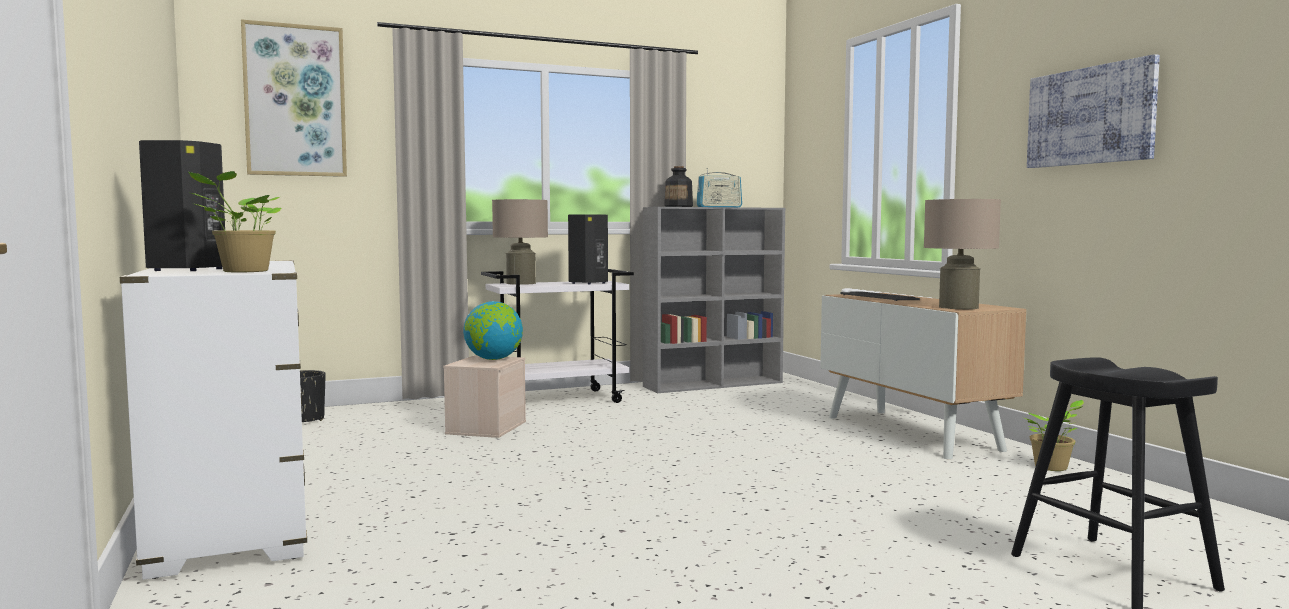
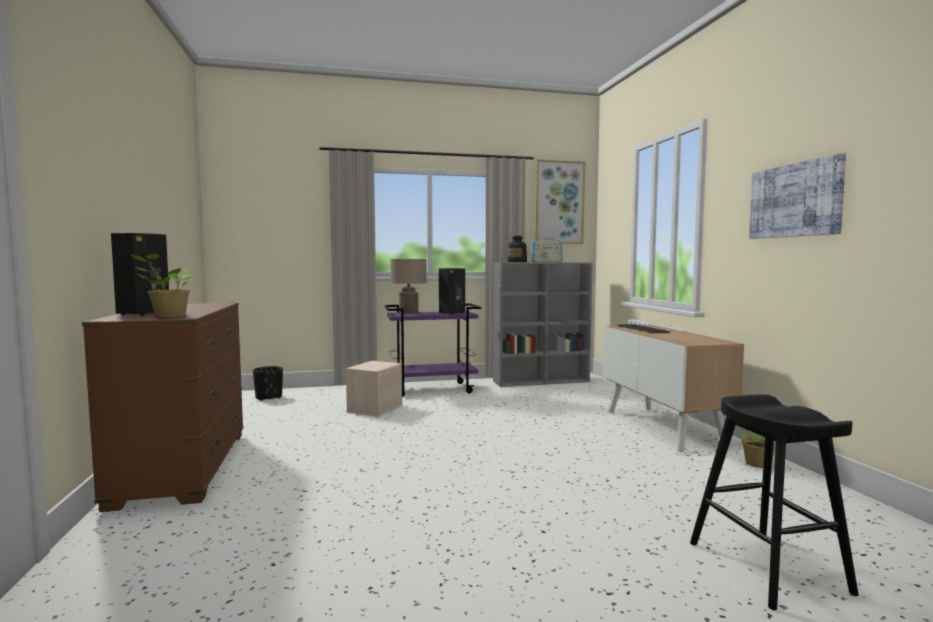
camera: 10 degrees right, 0 degrees up
(234, 517) = (183, 468): white dresser -> brown dresser
(295, 101) = (270, 198): picture -> picture (559, 202)
(493, 359) = (380, 364): globe -> none
(559, 400) = (433, 389): white cart -> purple cart
(958, 307) = (692, 341): beige table lamp -> none

